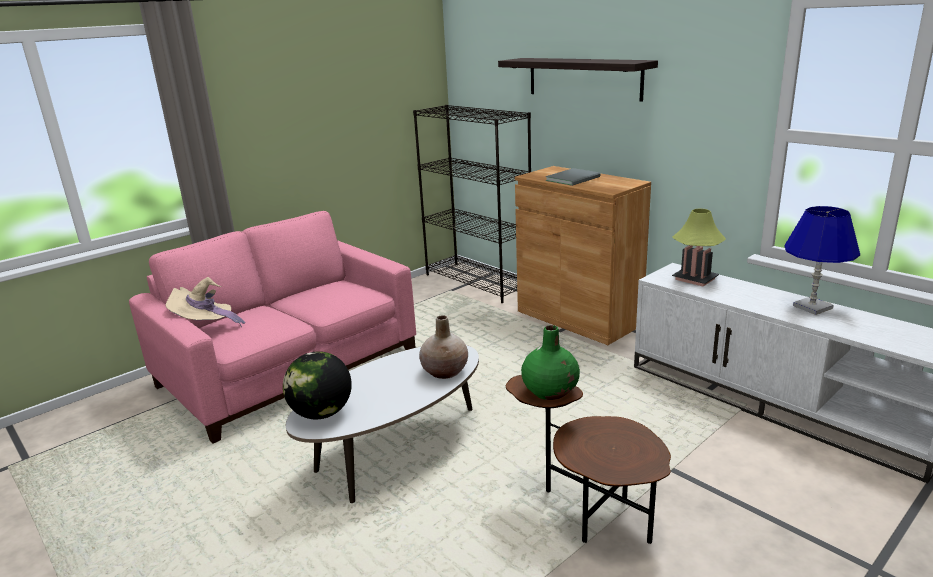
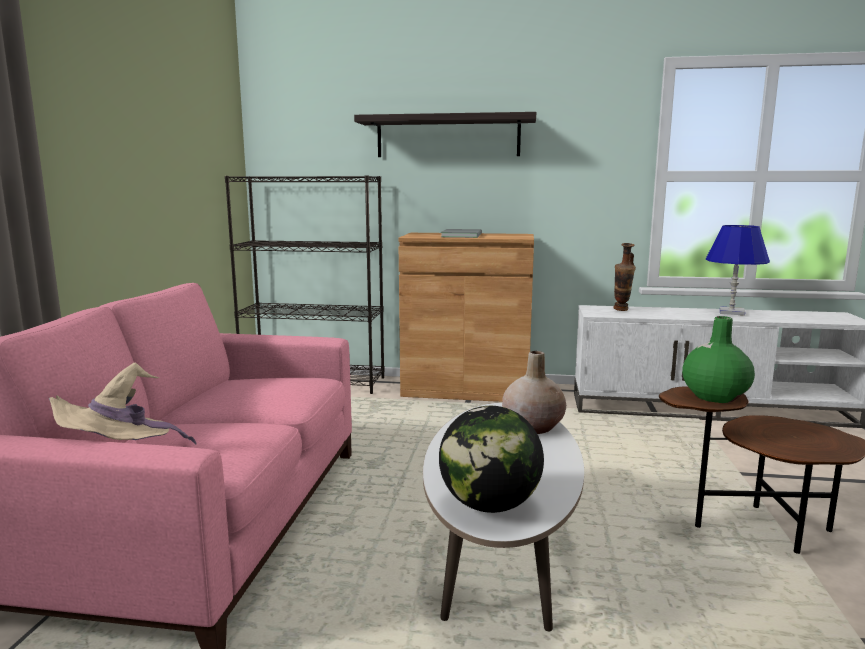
camera: 40 degrees left, 10 degrees down
(695, 279) = (621, 310): table lamp -> vase

